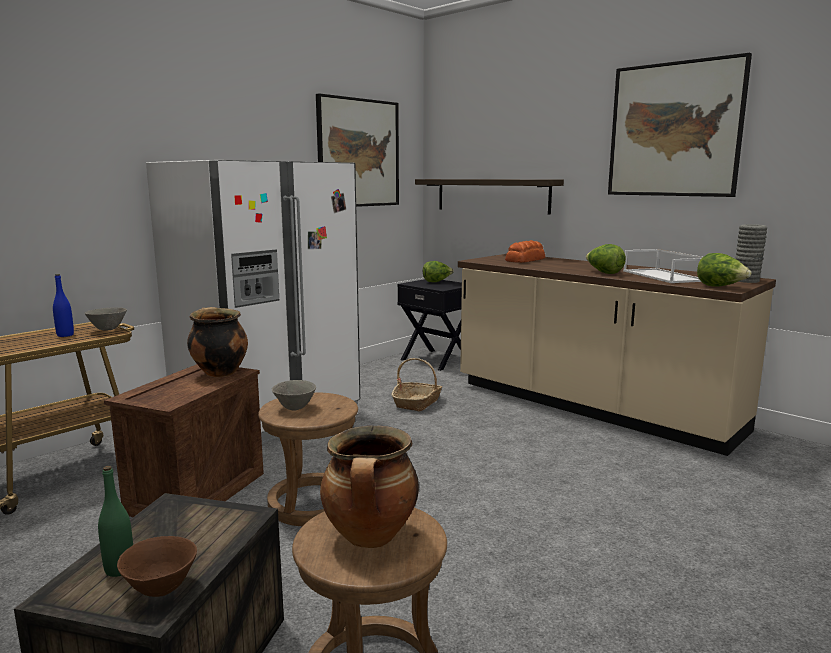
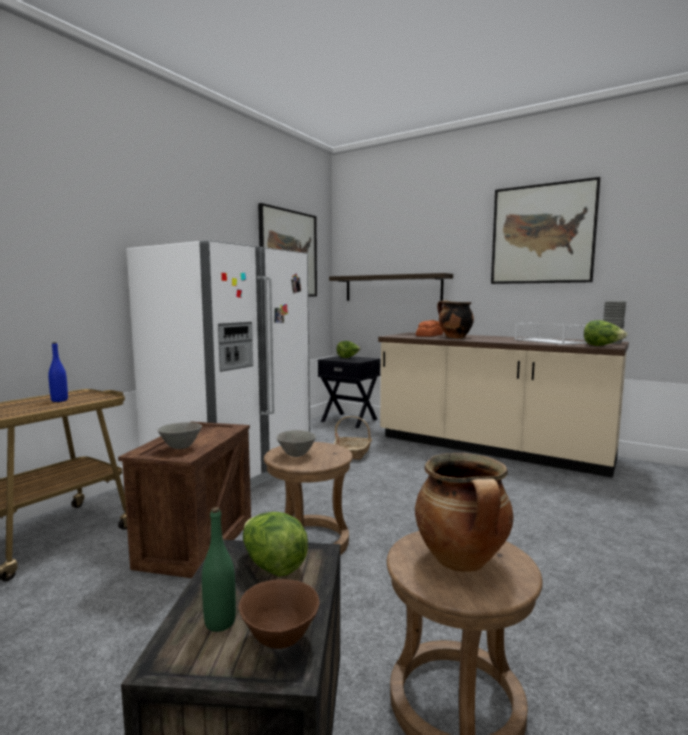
camera: 10 degrees left, 5 degrees down
(107, 329) = (99, 394): grey bowl -> grey bowl (180, 447)
(219, 372) = (214, 428): cooking pot -> cooking pot (454, 337)
(604, 273) = (502, 340): lettuce -> lettuce (273, 565)

